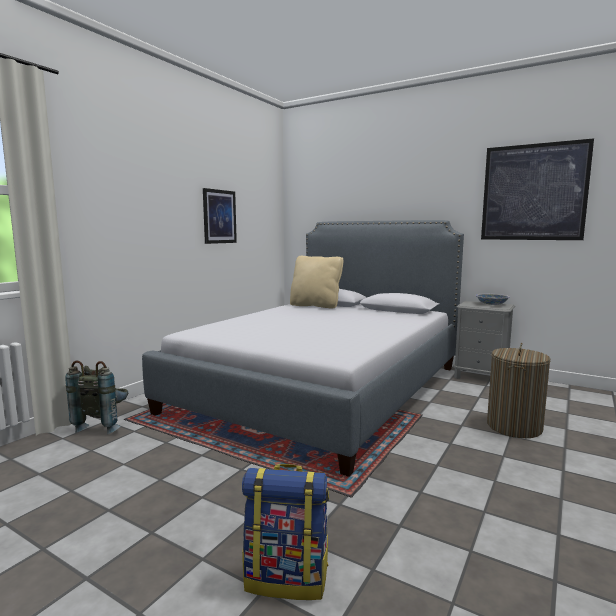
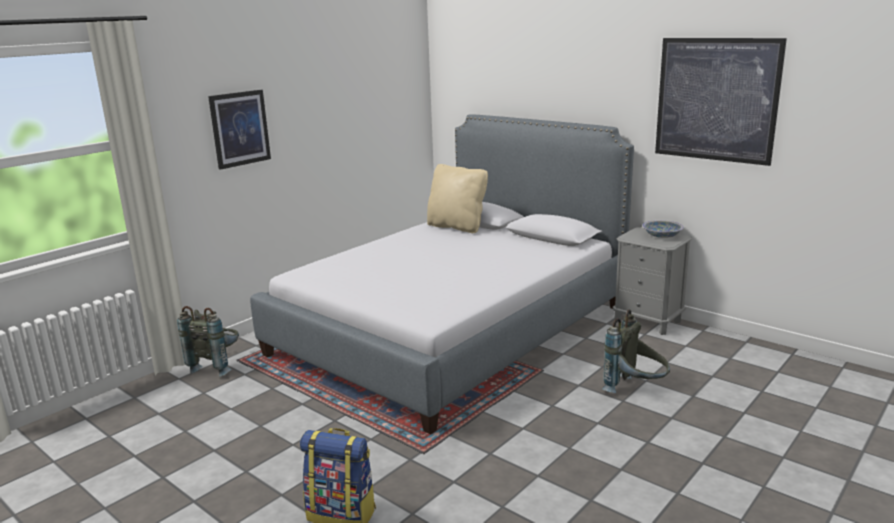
camera: 10 degrees right, 10 degrees up
(219, 216) = (340, 121): picture -> picture (240, 128)
(514, 427) = (635, 390): laundry basket -> grey backpack

